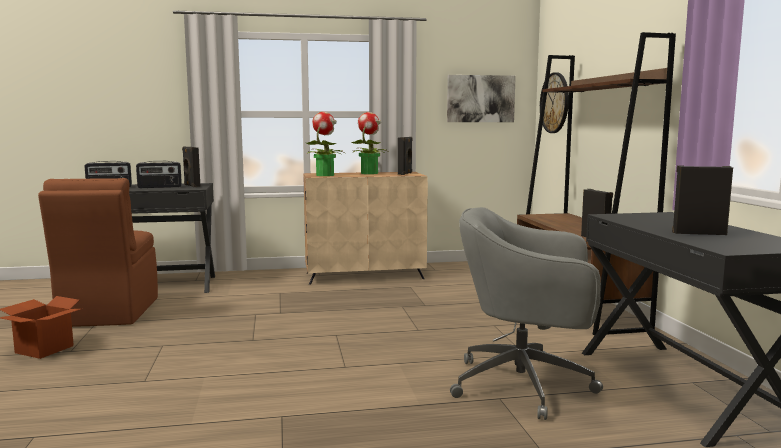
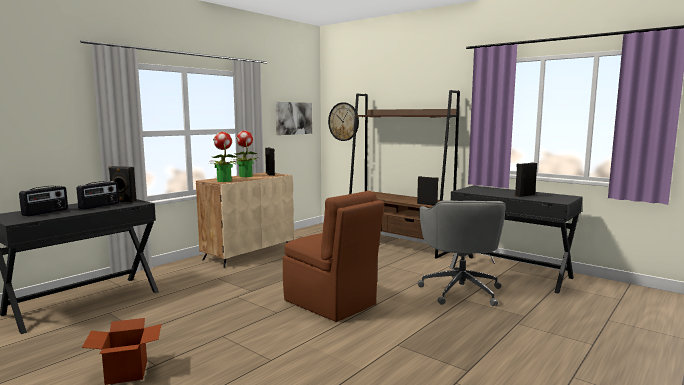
camera: 40 degrees left, 0 degrees up
(108, 313) = (108, 330): brown chair -> brown chair (331, 303)
(526, 385) = (460, 290): grey office chair -> grey office chair turned 60 degrees counterclockwise

